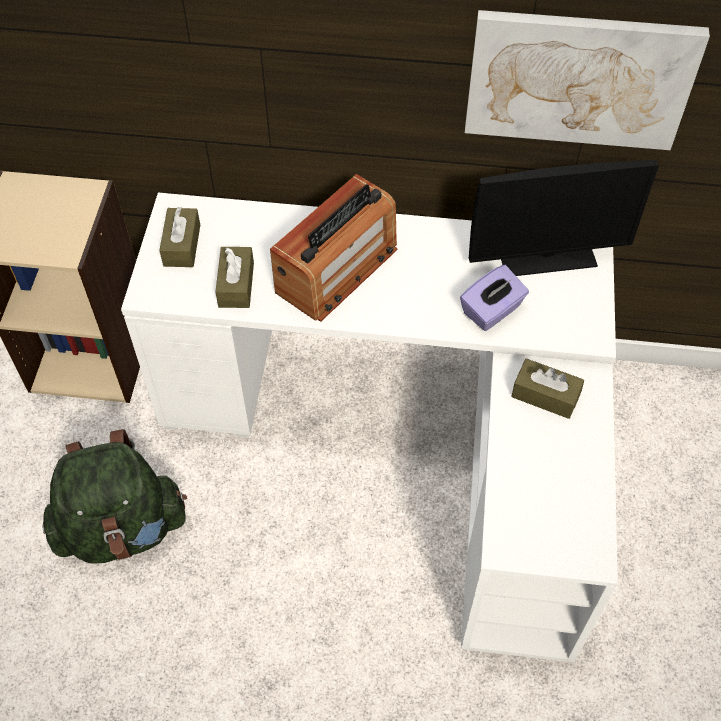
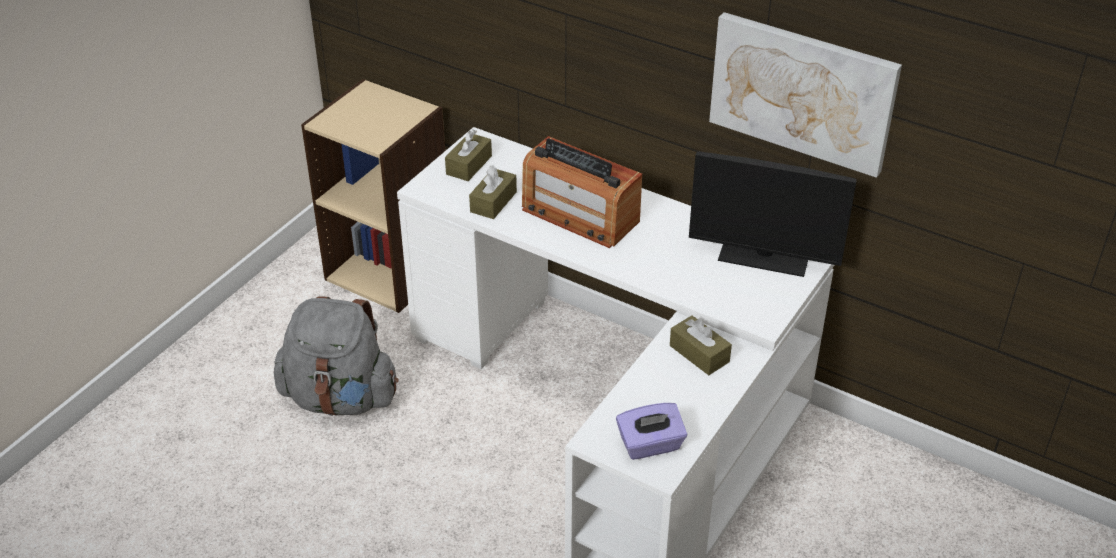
camera: 25 degrees right, 15 degrees down
(122, 529) = (340, 398): green backpack -> grey backpack
(337, 270) = (579, 215): radio -> radio turned 60 degrees clockwise
(492, 311) = (689, 279): purple tissue box -> purple tissue box (650, 445)

